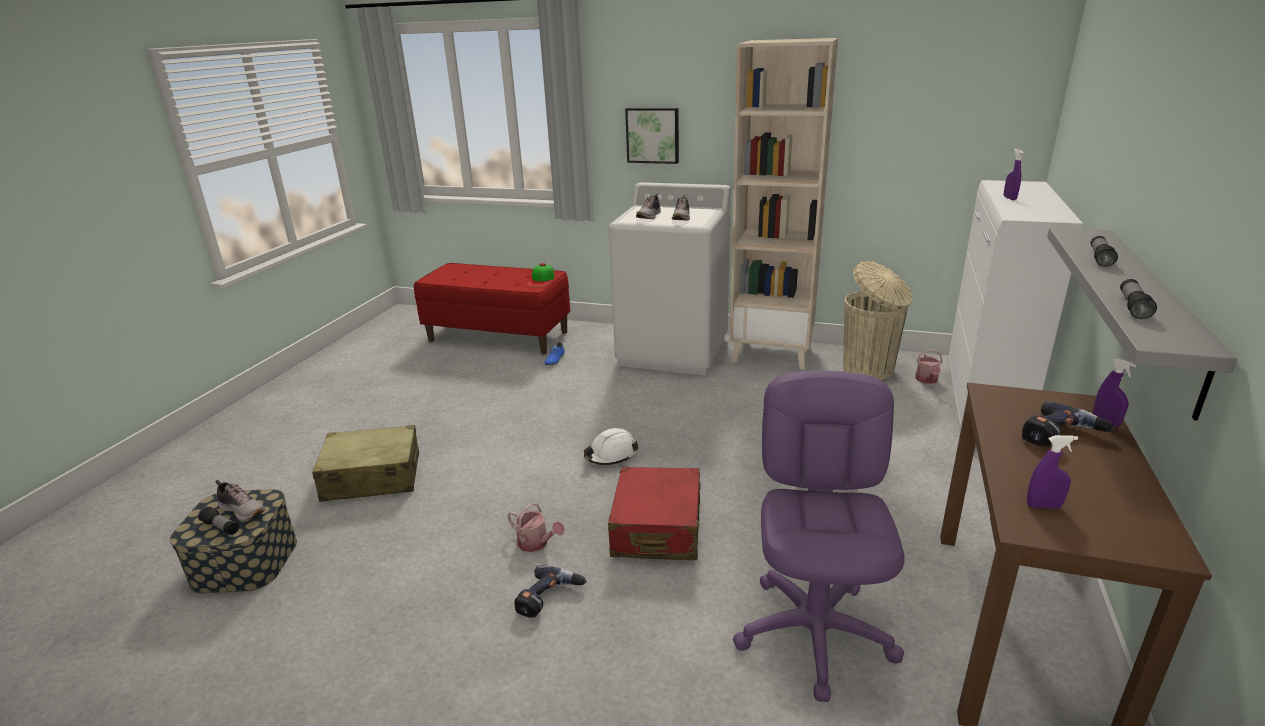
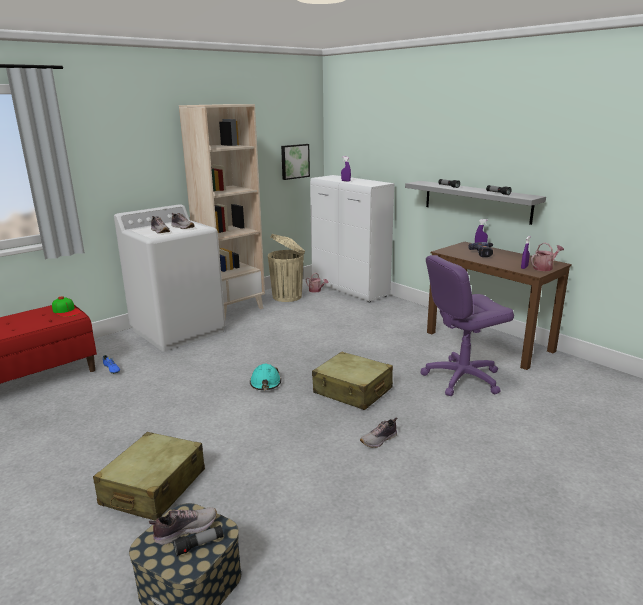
camera: 60 degrees left, 5 degrees down
(536, 543) = (324, 432): watering can -> watering can (544, 268)
(549, 599) = (379, 440): power drill -> shoe
(611, 455) = (265, 383): white hard hat -> turquoise hard hat
(653, 135) = (117, 176): picture -> picture (294, 161)
(657, 528) = (352, 391): red suitcase -> beige suitcase
(815, 633) = (462, 378): purple office chair -> purple office chair turned 60 degrees counterclockwise

